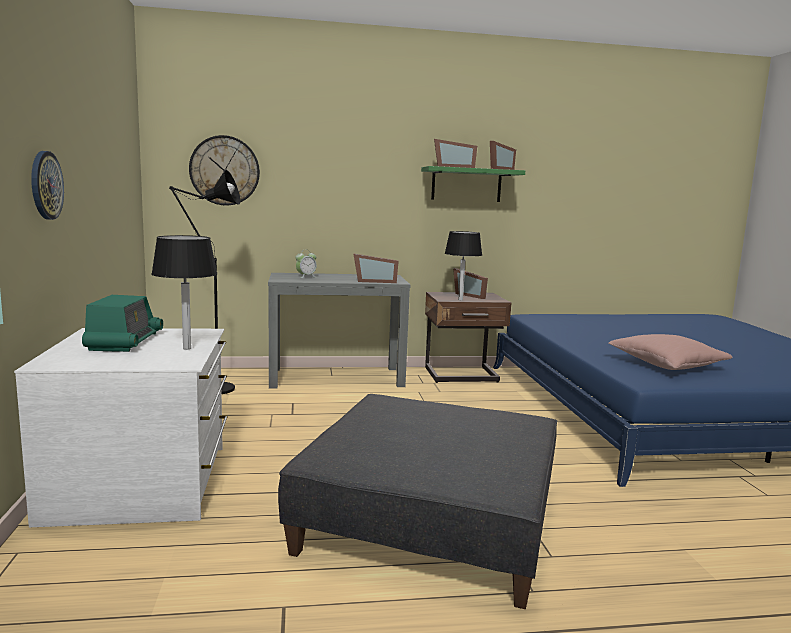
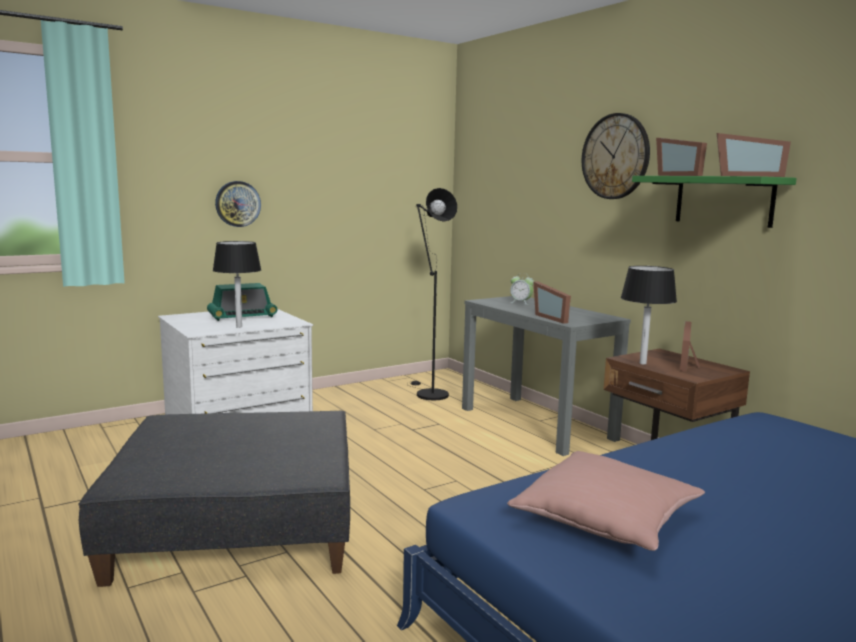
camera: 65 degrees right, 0 degrees up
(224, 170) = (498, 188): wall clock -> wall clock (615, 156)

